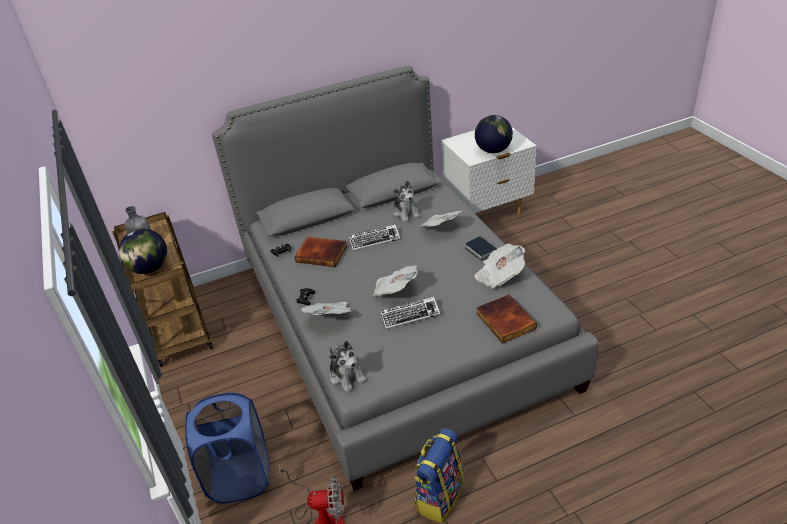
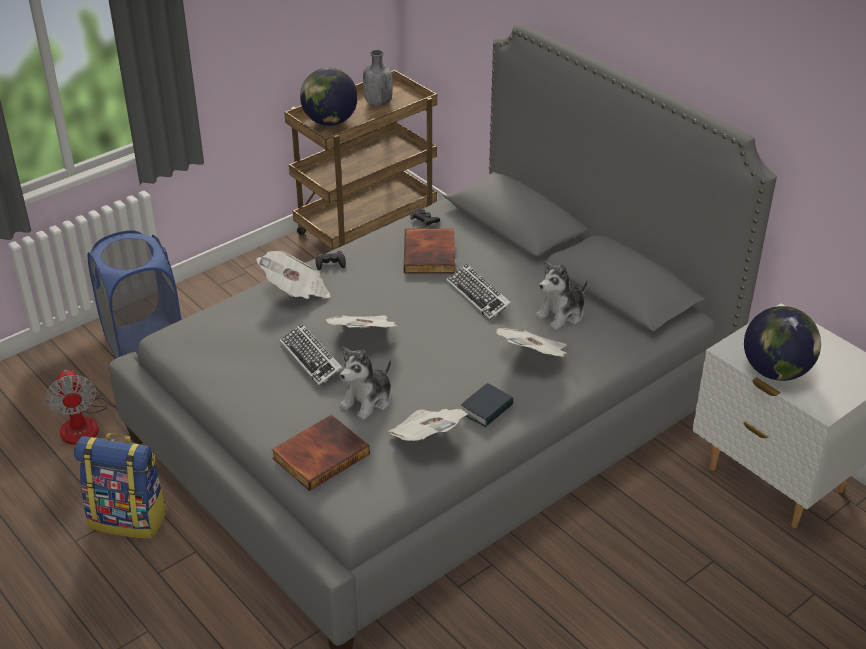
camera: 70 degrees right, 0 degrees up
(347, 376) = (193, 328): plush toy -> plush toy (368, 400)

